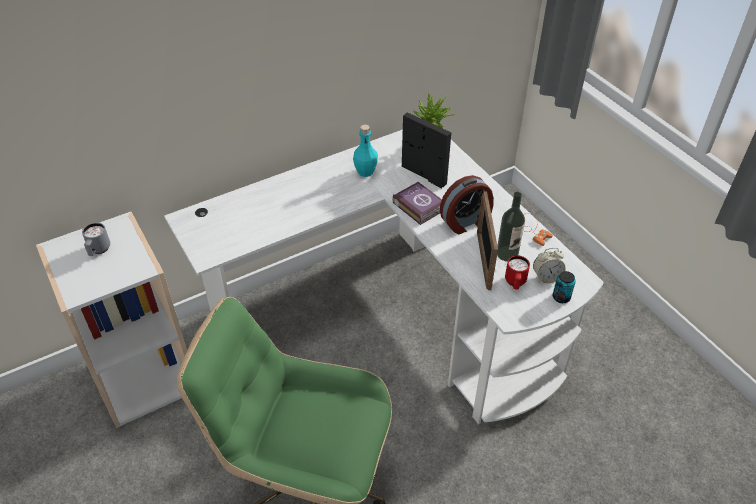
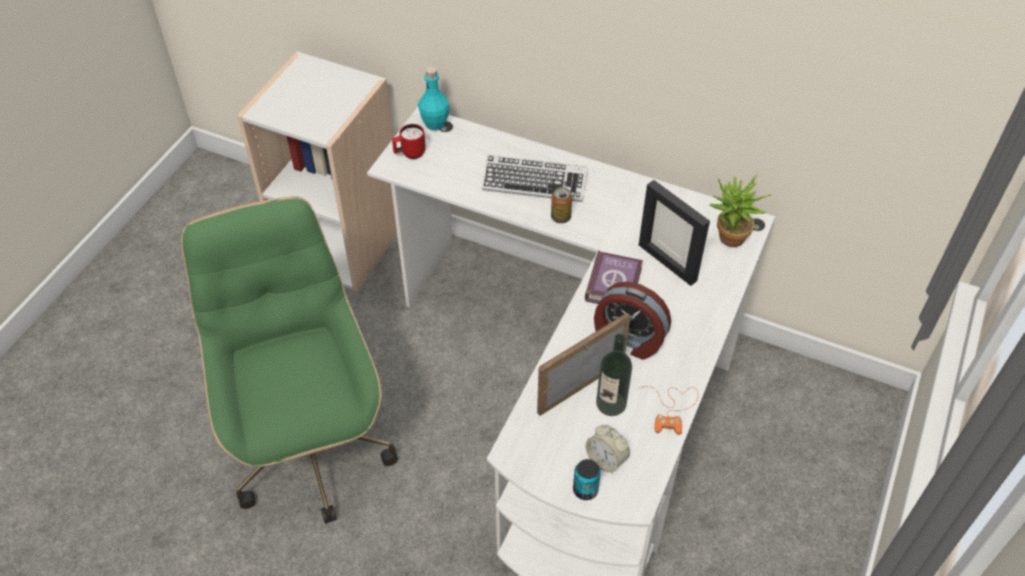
camera: 55 degrees right, 5 degrees up
(98, 251) = (320, 91): grey mug -> none
(301, 197) = (534, 183): none -> keyboard
(342, 200) = (560, 217): none -> can
(365, 172) = (624, 210): turquoise bottle -> turquoise bottle (435, 124)
(423, 175) = (668, 262): picture frame -> picture frame turned 135 degrees clockwise
(515, 283) = (569, 433): red mug -> red mug (409, 154)

